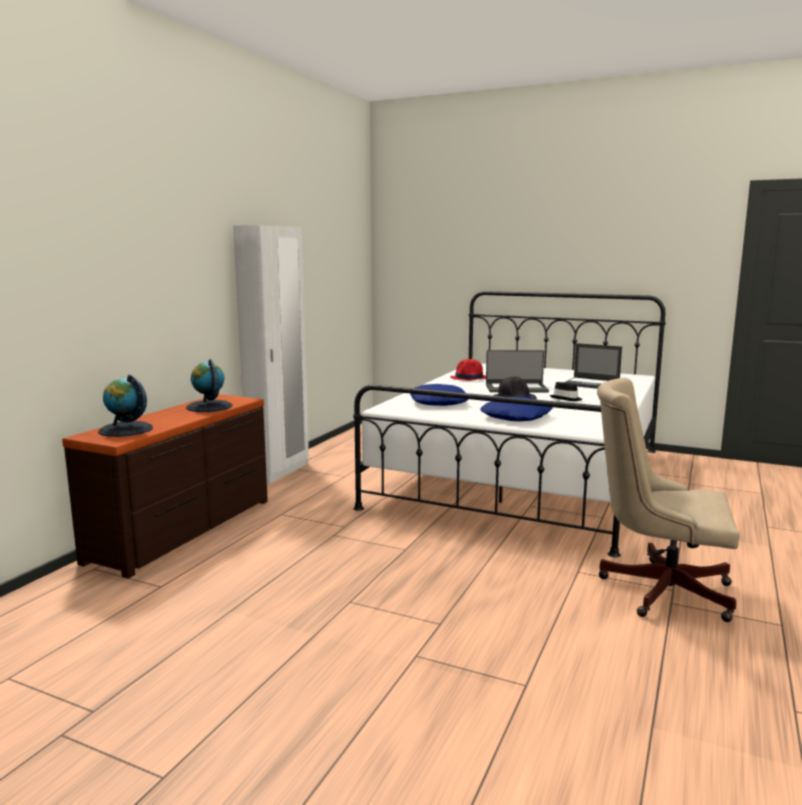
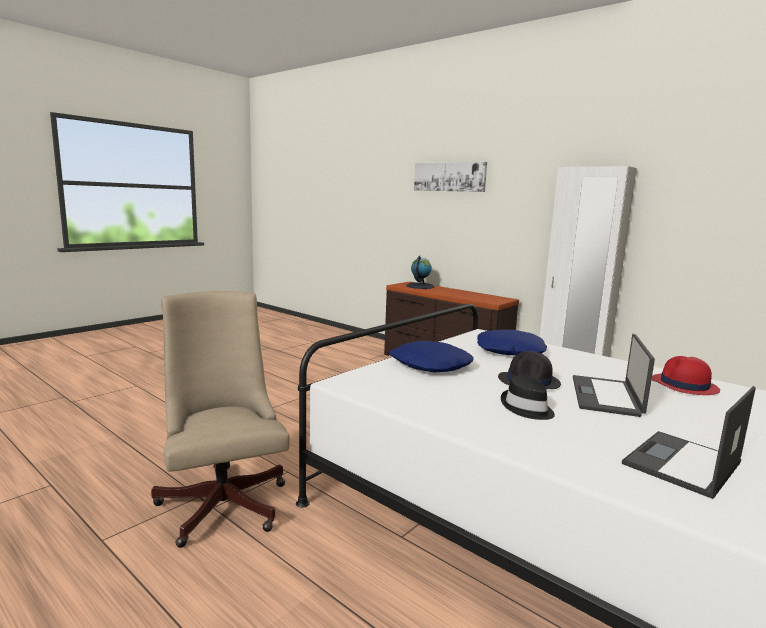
camera: 105 degrees right, 0 degrees up
(95, 231) = (449, 177): none -> picture
(209, 406) = (473, 296): globe -> none
(658, 588) = (223, 500): beige office chair -> beige office chair turned 60 degrees counterclockwise

